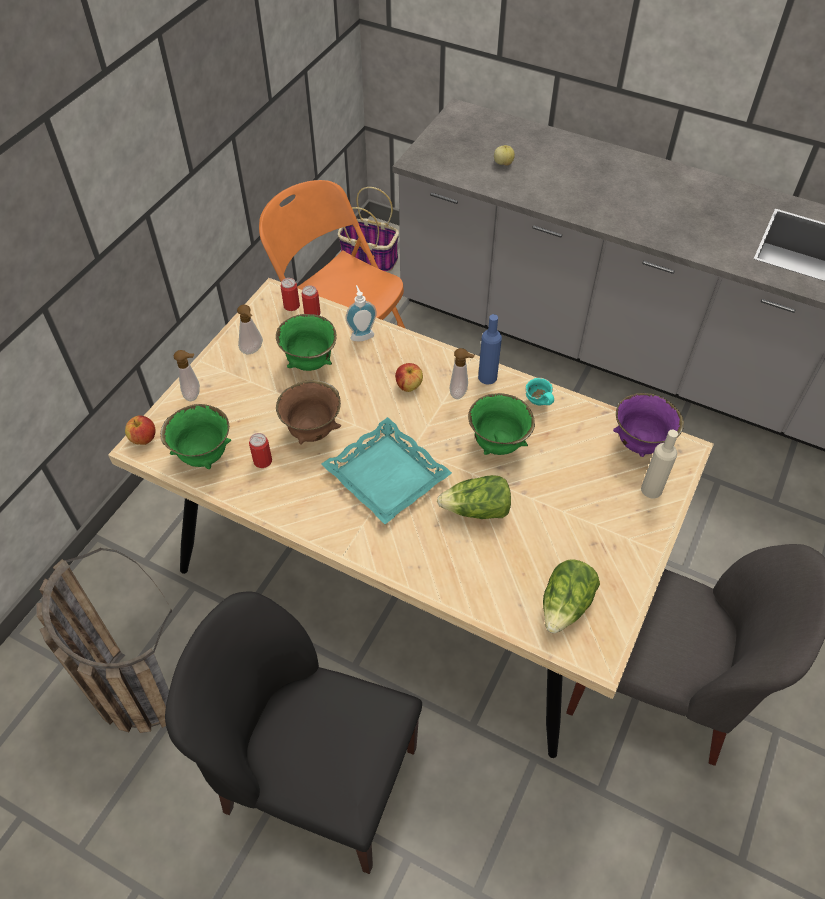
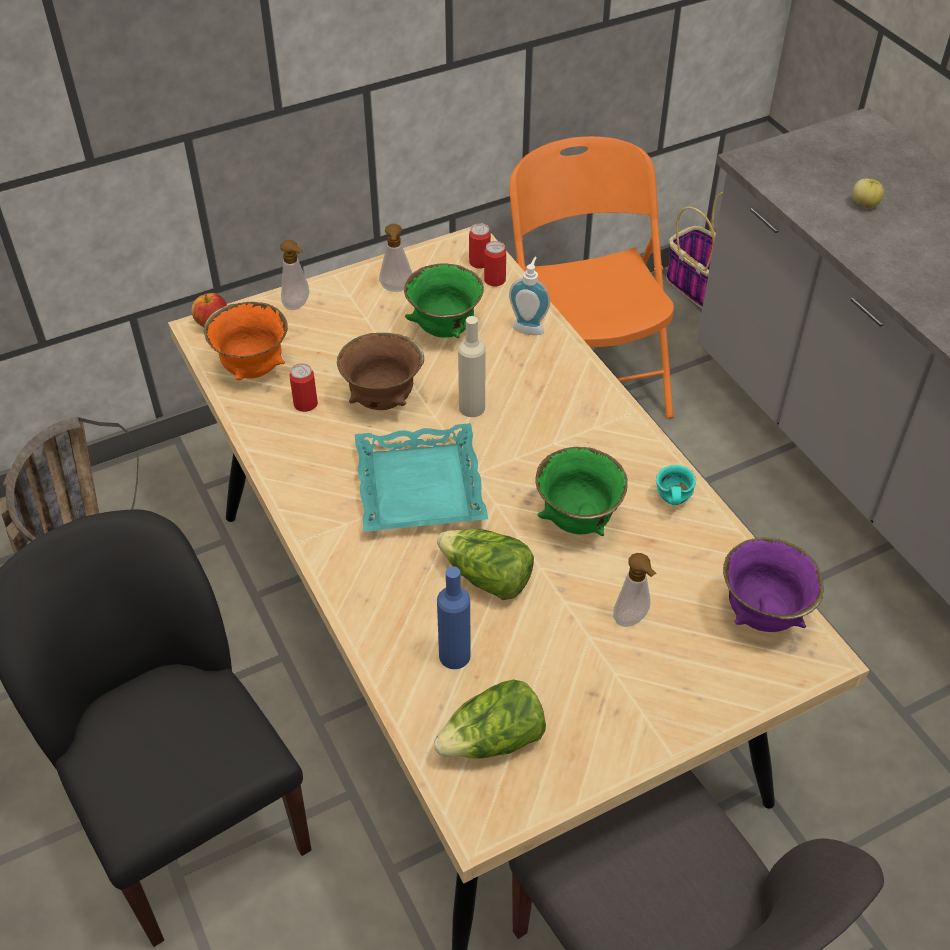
camera: 35 degrees right, 5 degrees down
(204, 456) = (253, 369): green bowl -> orange bowl
(408, 386) = (532, 406): apple -> none
(460, 393) = (585, 443): soap dispenser -> soap dispenser (632, 620)
(487, 377) = (635, 441): blue bottle -> blue bottle (454, 656)
(651, 489) = (727, 675): beige bottle -> beige bottle (472, 407)

